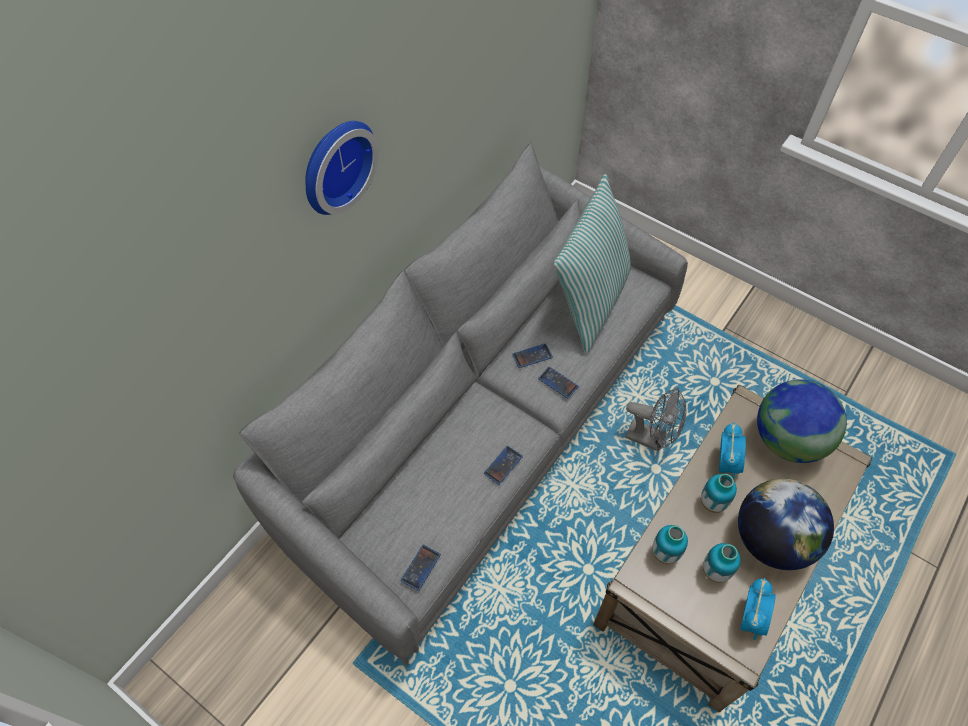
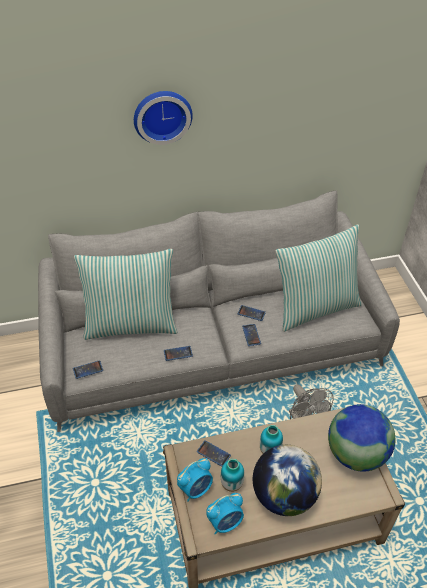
camera: 40 degrees right, 10 degrees down
(411, 470) = (131, 324): none -> pillow
(665, 553) = (213, 453): vase -> phone
(726, 463) = (301, 437): alarm clock -> alarm clock (196, 489)

